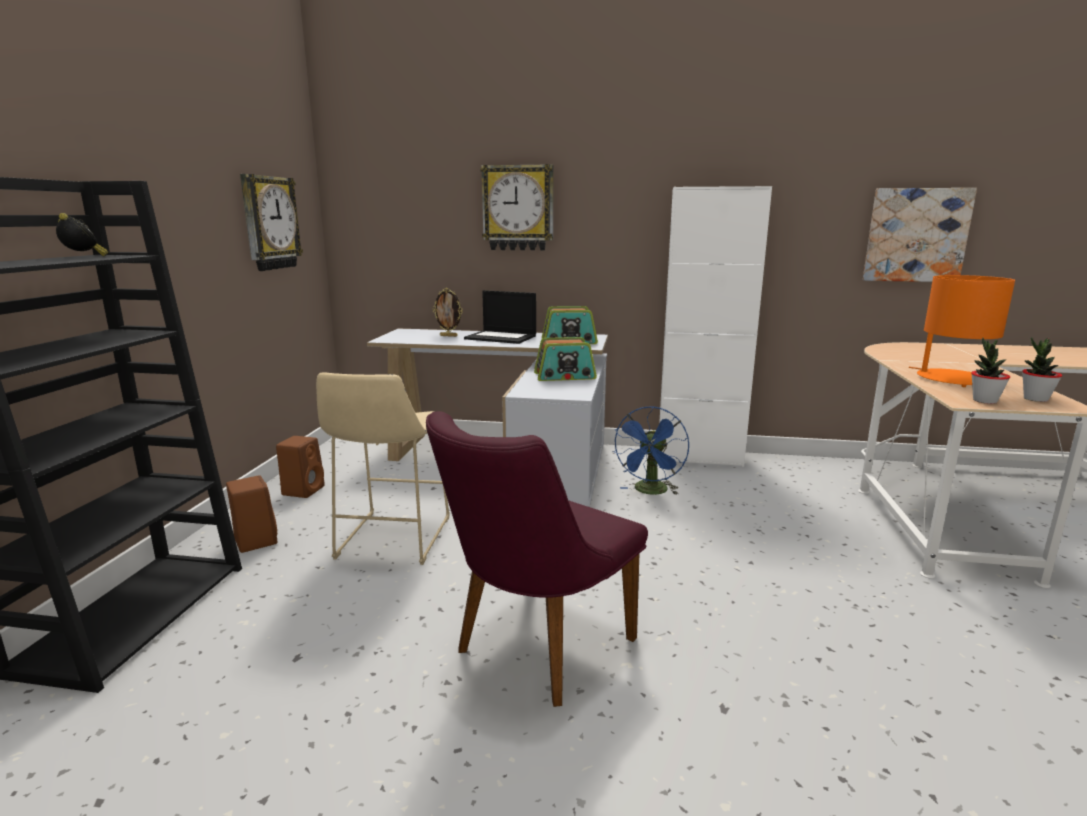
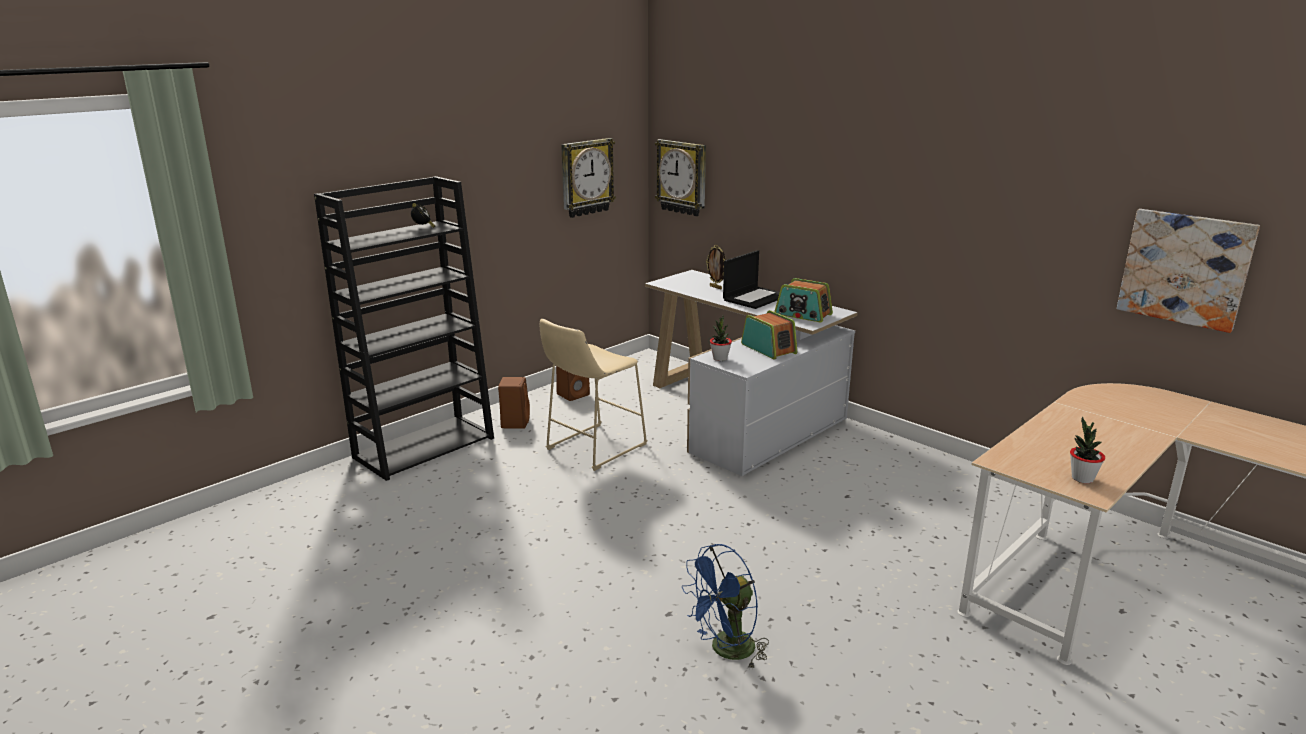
camera: 35 degrees right, 5 degrees up
(501, 337) = (755, 298): laptop -> laptop turned 105 degrees counterclockwise
(518, 208) = (793, 177): wall clock -> wall clock (682, 177)
(533, 651) = (600, 543): purple chair -> none
(565, 376) = (769, 348): radio -> radio turned 150 degrees counterclockwise
(650, 492) = (827, 472): blue fan -> blue fan (726, 651)
(699, 457) = (924, 456): white cabinet -> none
(952, 379) = (1065, 439): orange table lamp -> none
(984, 401) = (1022, 466): potted plant -> potted plant (720, 358)

